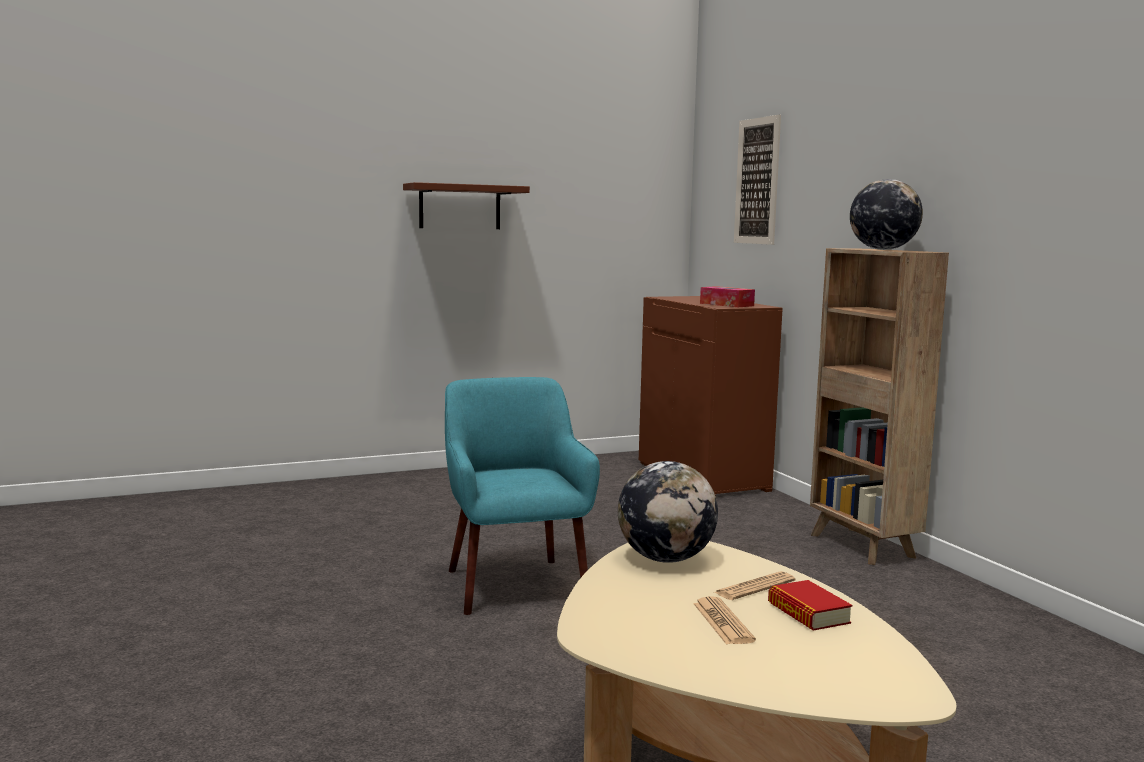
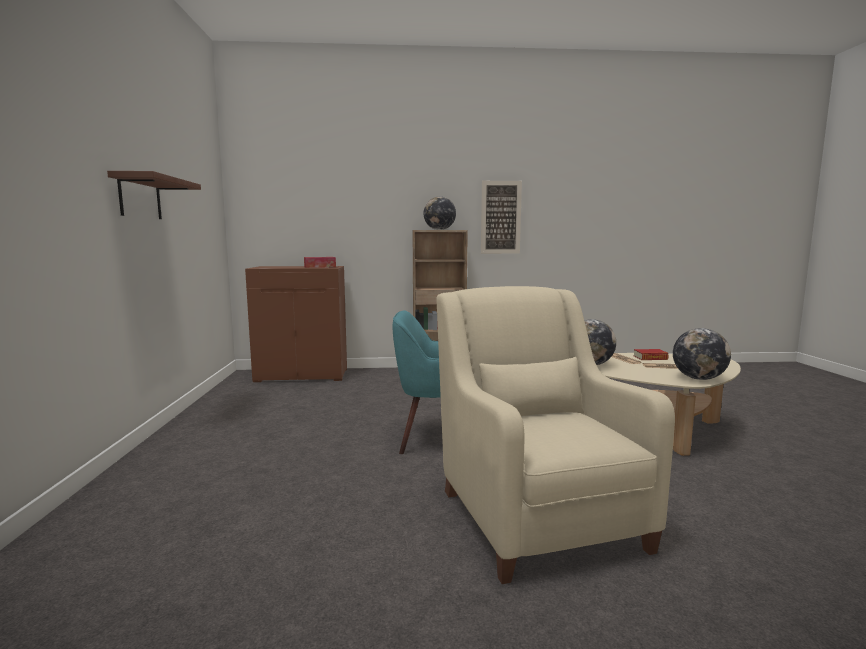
camera: 70 degrees left, 0 degrees up
(301, 662) = (535, 513): none -> beige armchair
(635, 649) = (698, 378): none -> globe
(757, 181) = (304, 193): picture -> picture (500, 217)

